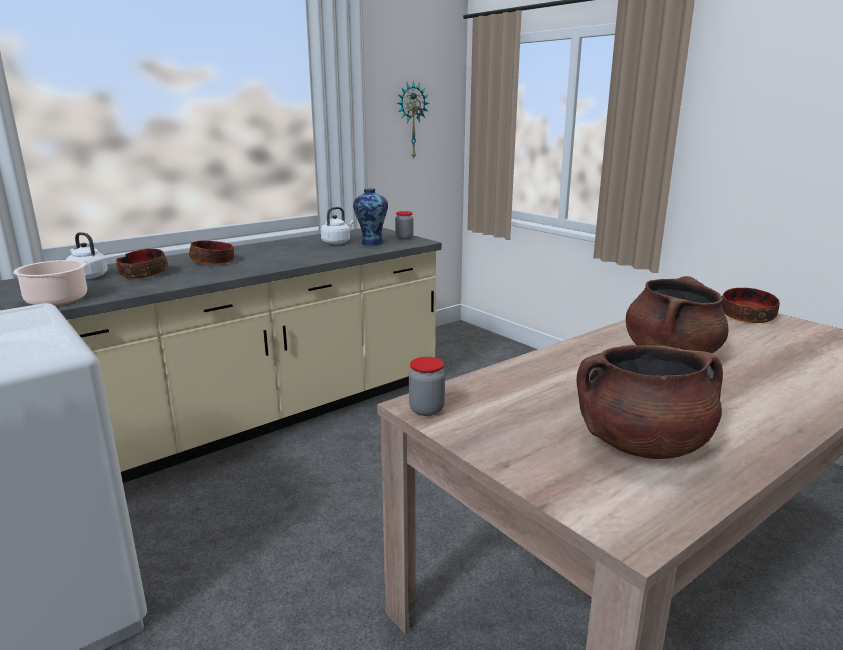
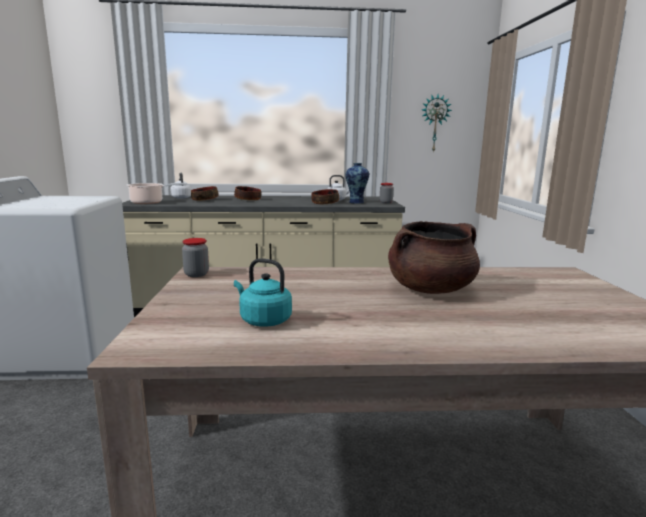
camera: 35 degrees right, 5 degrees down
(641, 444) = (263, 320): brown cooking pot -> turquoise kettle
(746, 316) = (580, 286): bowl -> bowl (324, 203)

